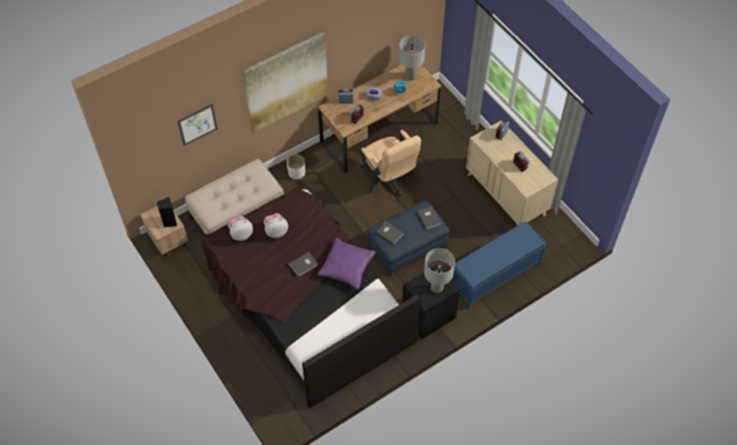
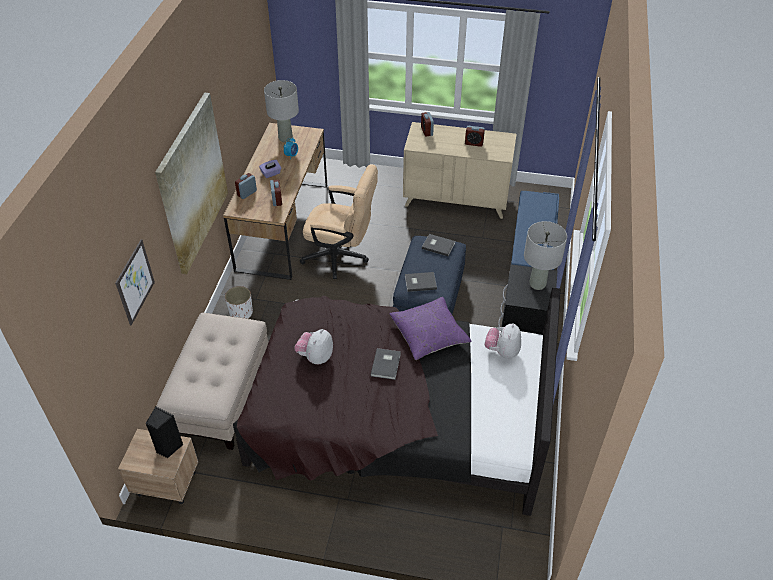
camera: 45 degrees left, 10 degrees down
(241, 234) = (280, 388): plush toy -> plush toy (502, 351)

